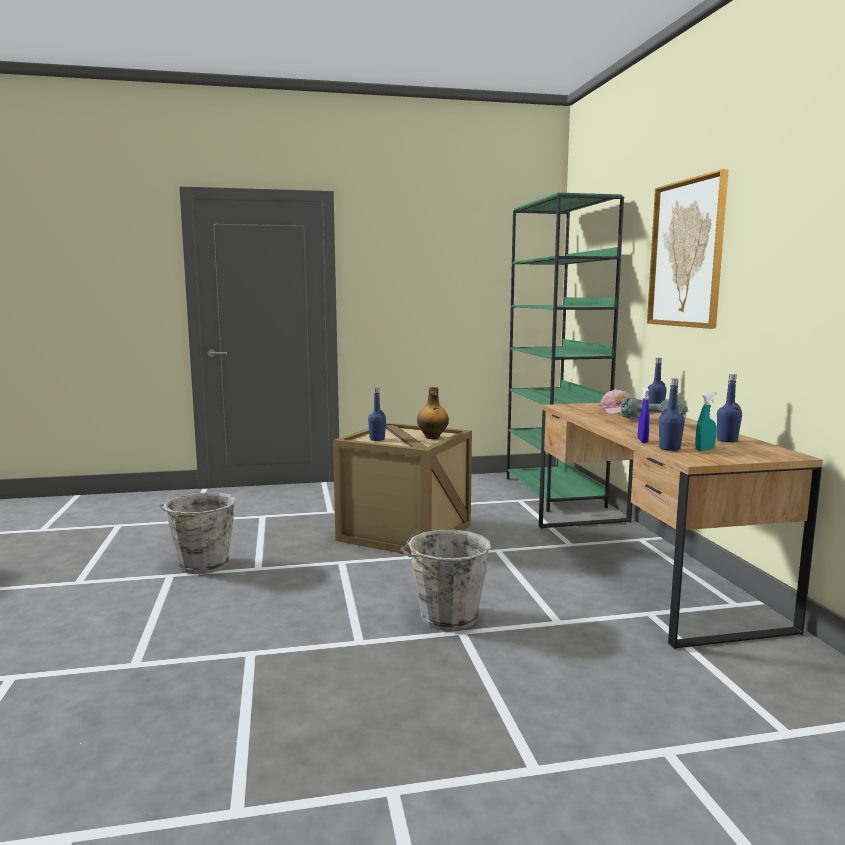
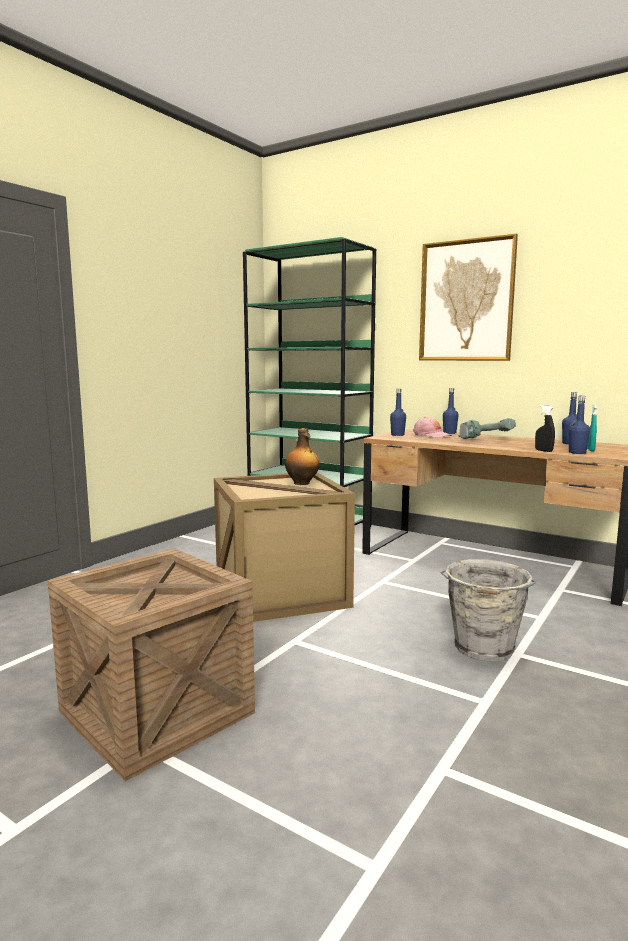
camera: 45 degrees left, 0 degrees up
(203, 565) = (156, 712): grey bucket -> crate
(377, 439) = (263, 494): blue bottle -> blue bottle (397, 435)
(642, 441) = (543, 451): blue spray bottle -> black spray bottle

